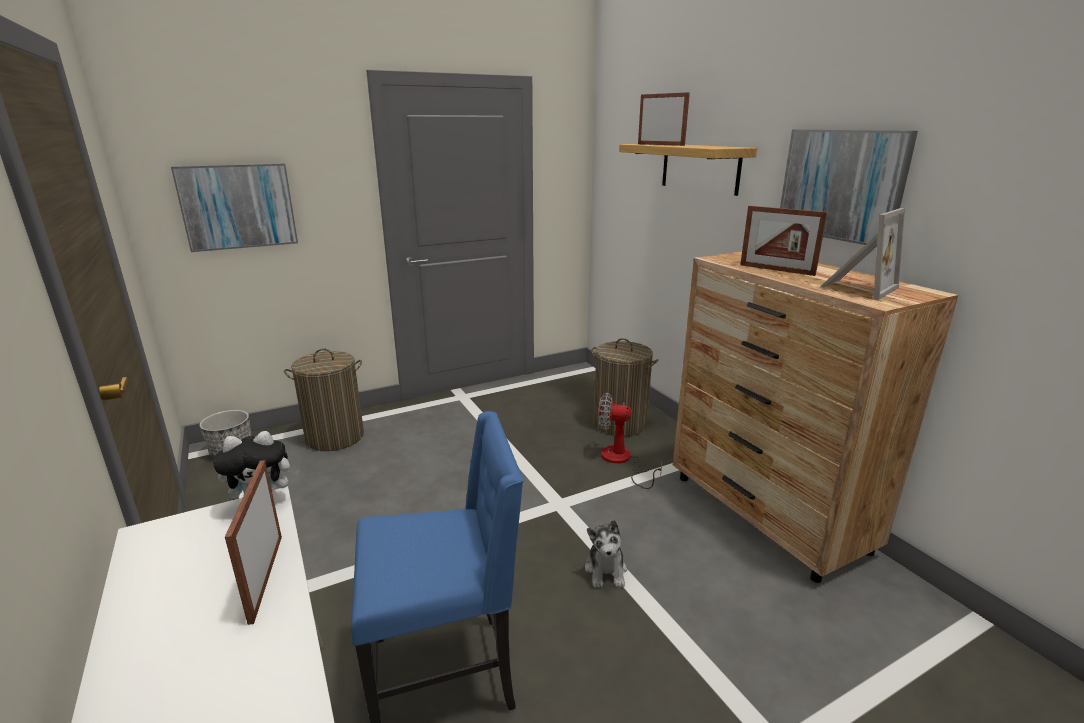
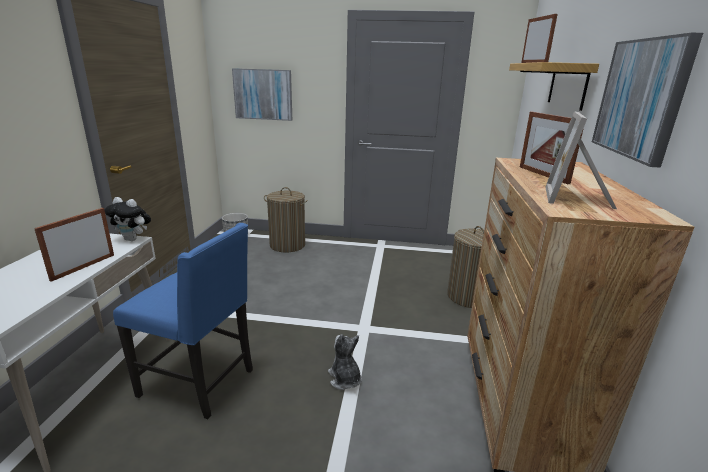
camera: 35 degrees right, 0 degrees up
(606, 570) = (345, 379): plush toy -> plush toy turned 120 degrees clockwise
(622, 461) = (440, 320): fan -> none
(856, 288) = (580, 198): picture frame -> picture frame turned 120 degrees clockwise

